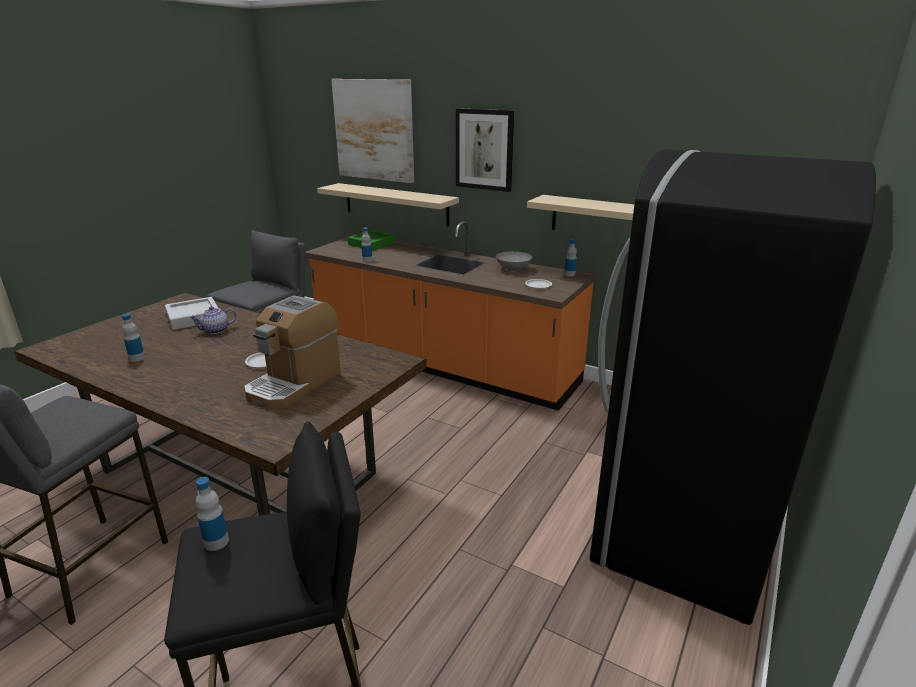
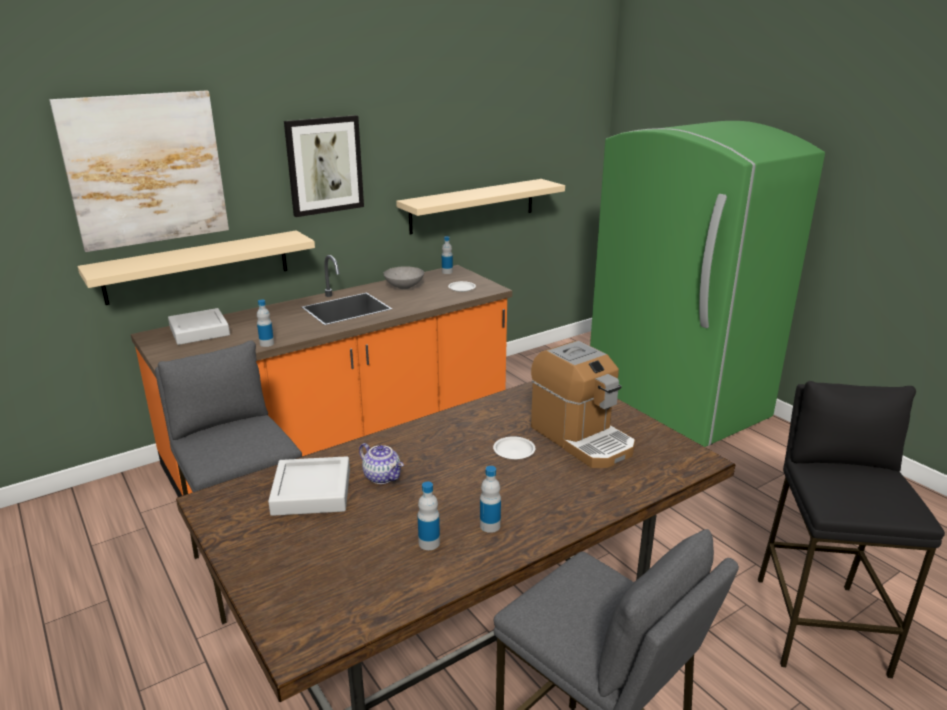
camera: 65 degrees left, 0 degrees up
(215, 330) = (383, 477): teapot -> teapot turned 45 degrees counterclockwise
(216, 542) = (844, 499): bottle -> bottle (490, 526)
(372, 244) = (199, 331): green tray -> grey tray
(683, 524) = (674, 403): black fridge -> green fridge

